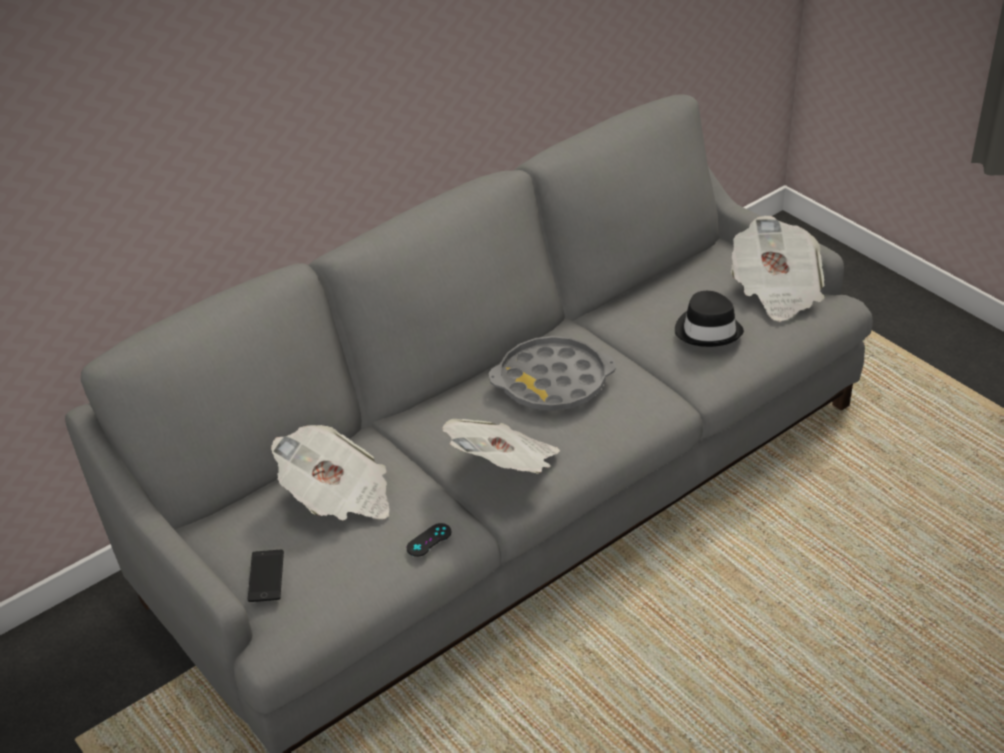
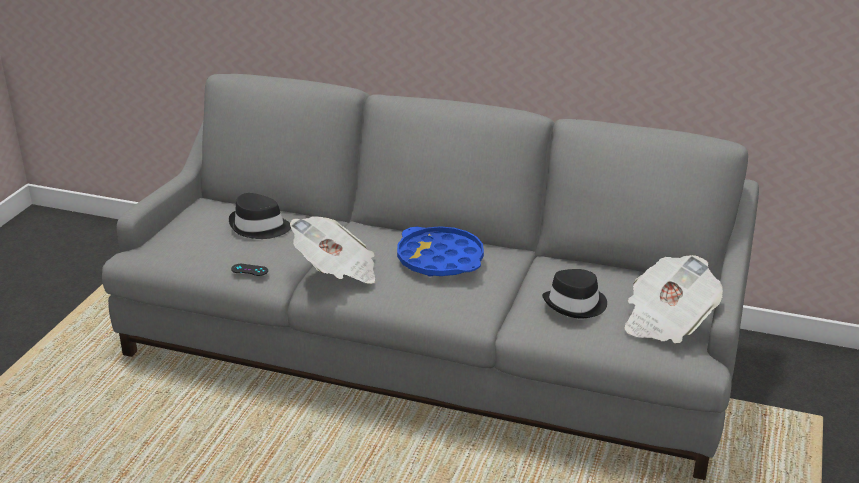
camera: 55 degrees right, 10 degrees down
(266, 576) = (176, 229): phone -> none
(338, 497) = (259, 227): newspaper -> black hat
(552, 382) = (440, 259): grey tray -> blue tray

